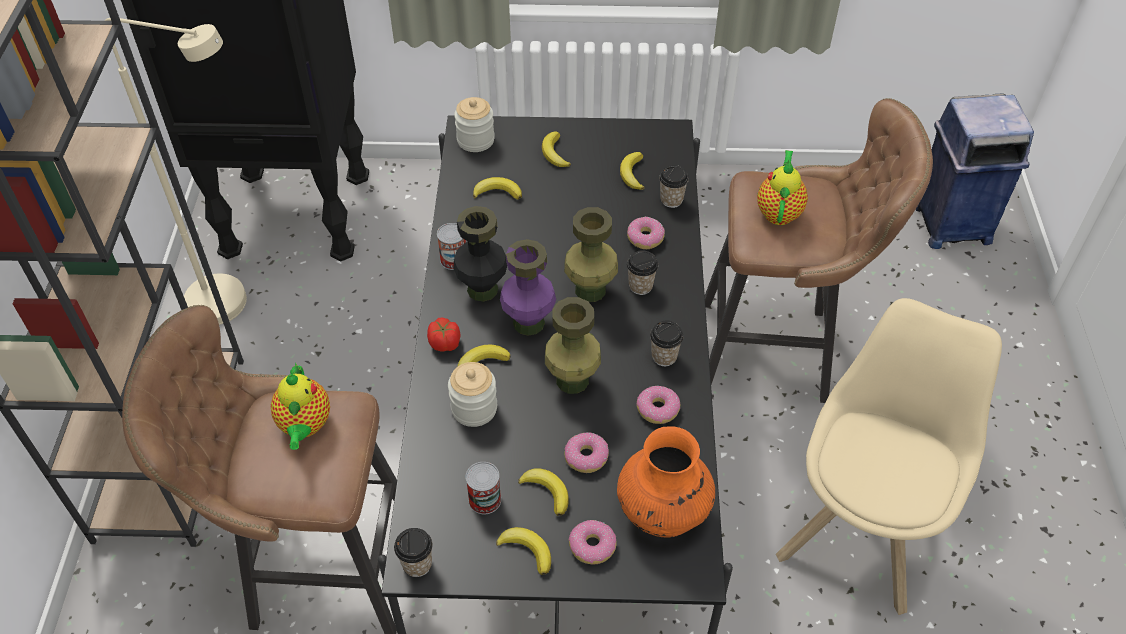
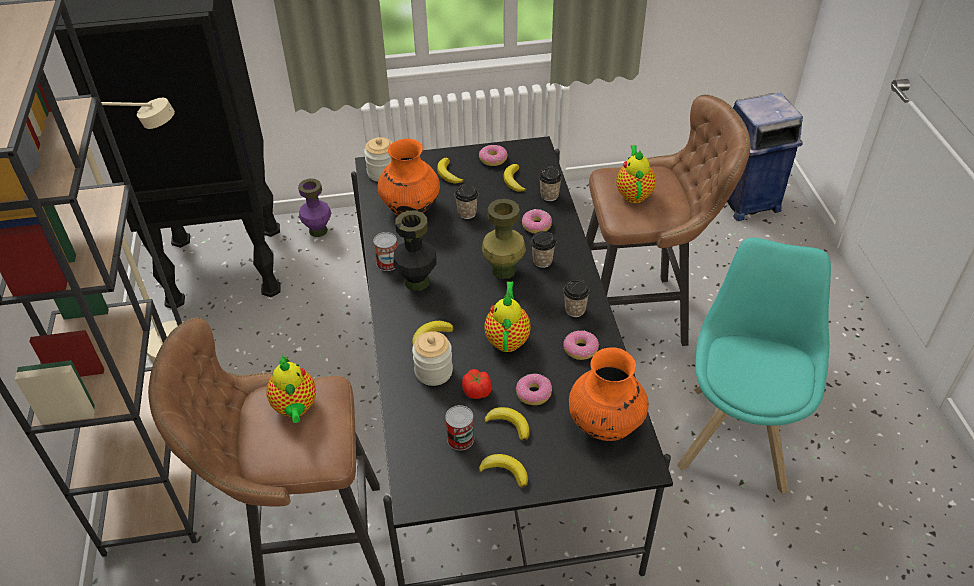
camera: 10 degrees left, 5 degrees down
(417, 564) = (418, 497): cup -> cup (467, 213)
(445, 343) = (397, 326): tomato -> tomato (477, 391)
(498, 192) = (410, 208): banana -> orange vase
(528, 323) = (461, 301): purple vase -> purple vase (318, 231)
(572, 380) = (507, 338): green vase -> teapot
(592, 546) = (556, 459): donut -> donut (493, 159)
(860, 531) = (737, 437): beige chair -> turquoise chair

